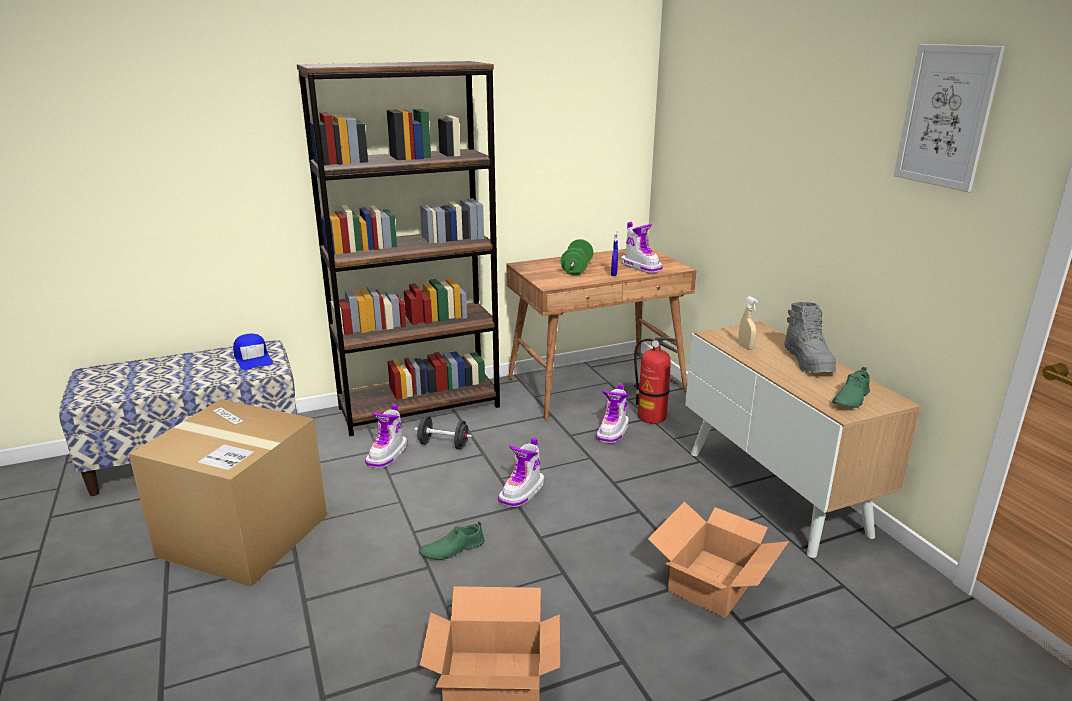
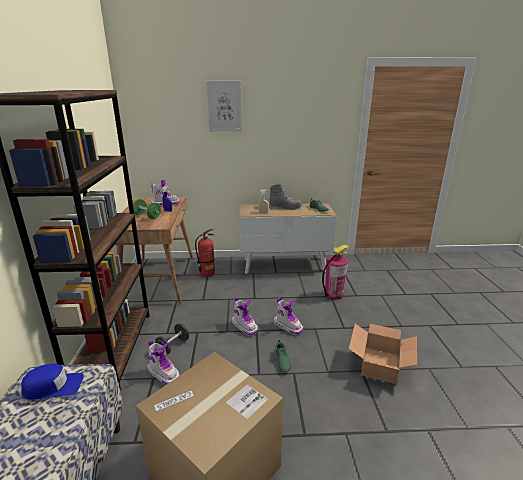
camera: 70 degrees left, 0 degrees up
(613, 431) = (210, 287): boot -> boot (288, 326)
(714, 582) = (333, 294): cardboard box -> fire extinguisher
(945, 116) = (316, 101): picture -> picture (224, 106)

